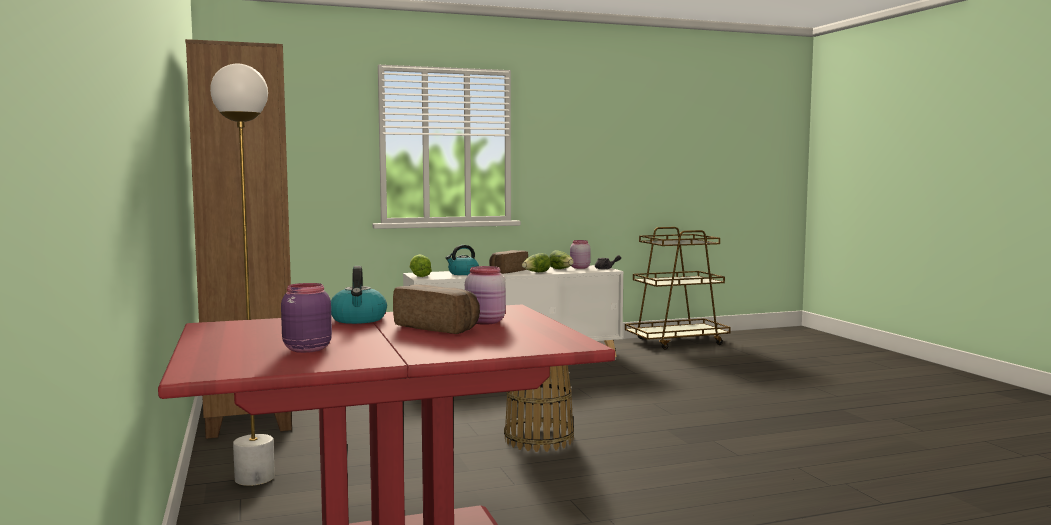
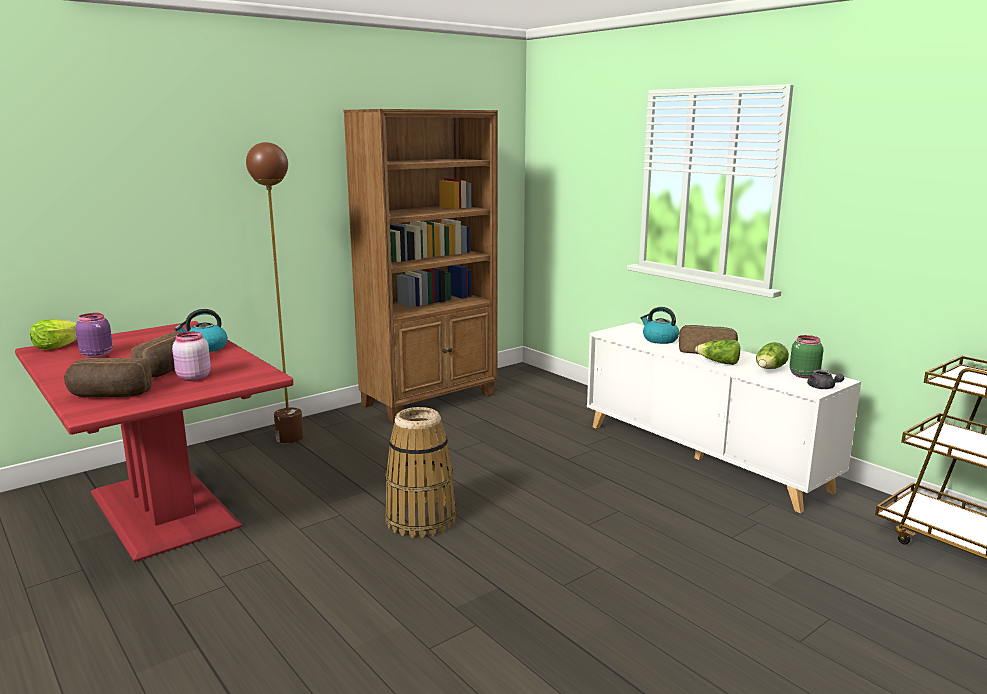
camera: 70 degrees right, 10 degrees up
(254, 478) = (290, 438): white floor lamp -> brown floor lamp
(419, 276) = (617, 330): lettuce -> lettuce (57, 347)
(518, 341) = (109, 395): none -> bread
(579, 268) = (803, 375): pink jar -> green jar

